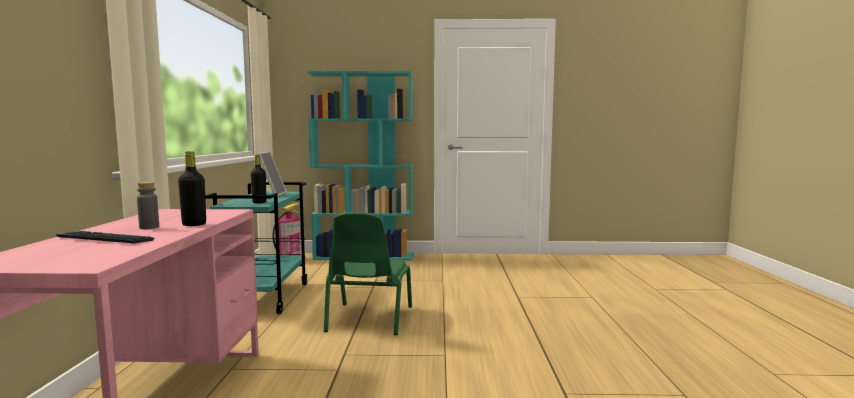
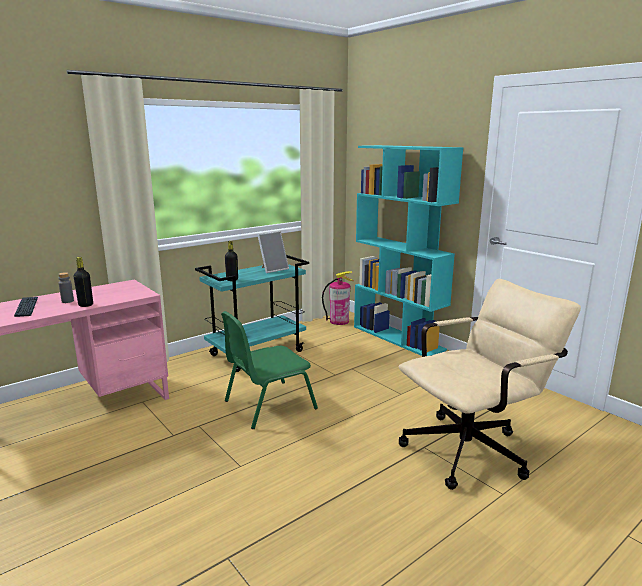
camera: 50 degrees right, 10 degrees up
(539, 287) = (474, 448): none -> beige office chair

